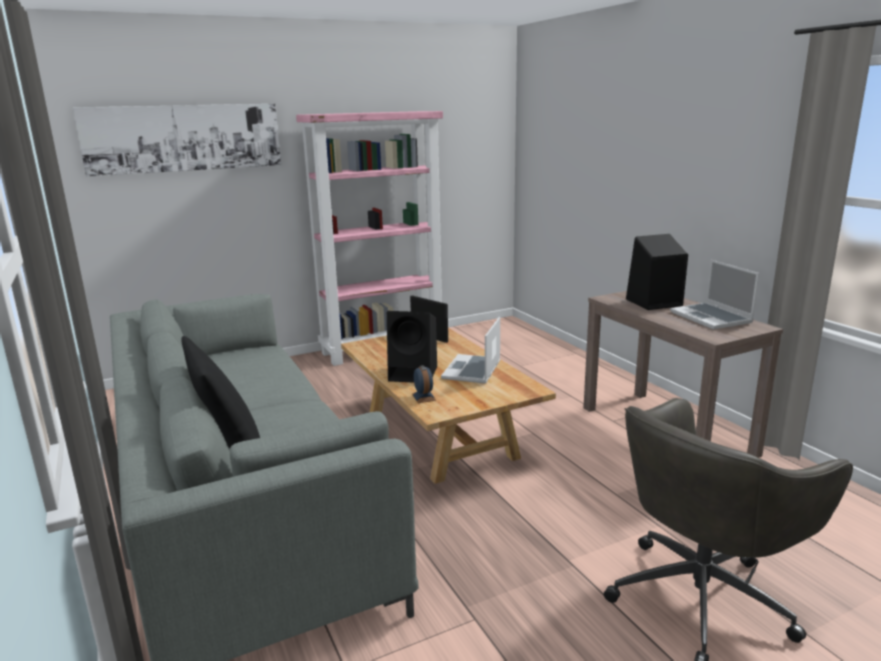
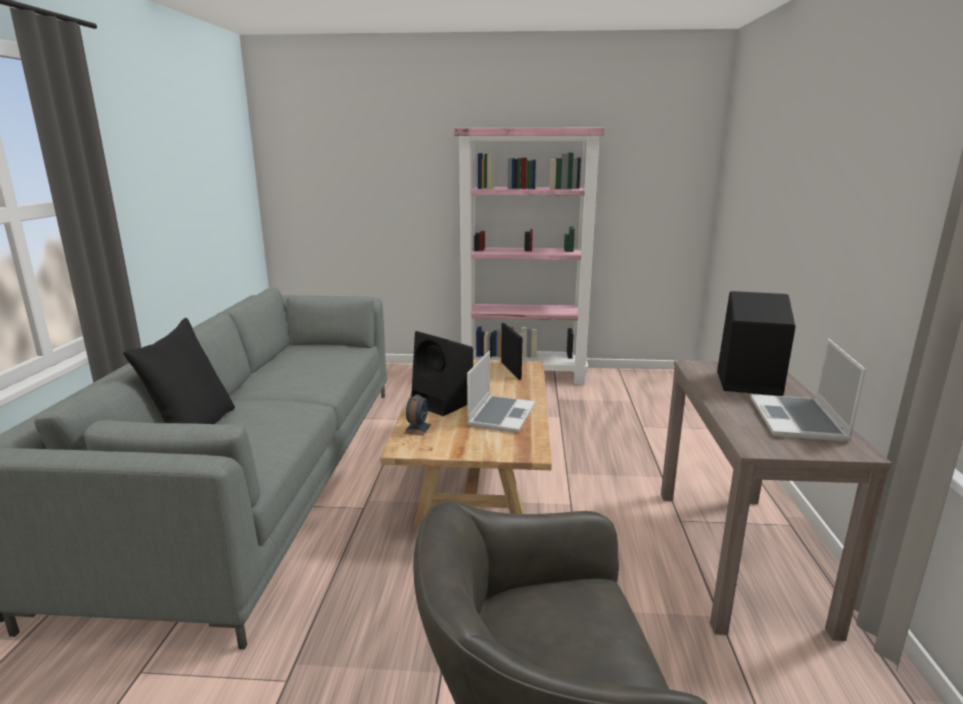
camera: 30 degrees right, 0 degrees up
(184, 138) = (357, 148): picture -> none
(472, 371) = (501, 415): laptop -> laptop turned 150 degrees clockwise

